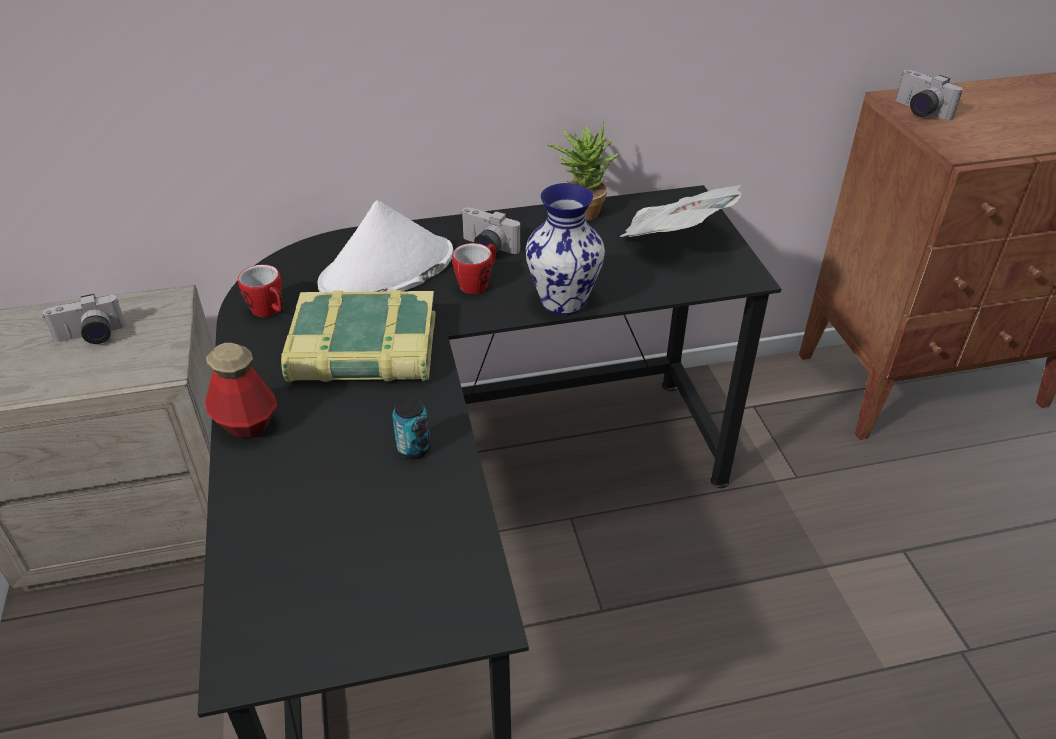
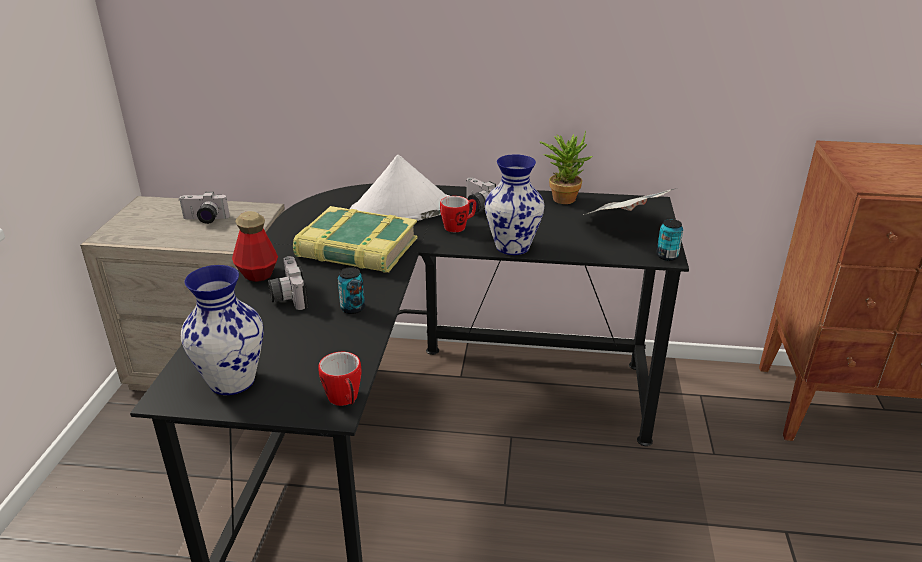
camera: 20 degrees right, 10 degrees down
(270, 311) = (312, 219): mug -> mug (345, 400)
(316, 617) = (231, 382): none -> vase
(749, 276) = (667, 256): none -> can
(918, 111) = (853, 157): camera -> camera (287, 296)

